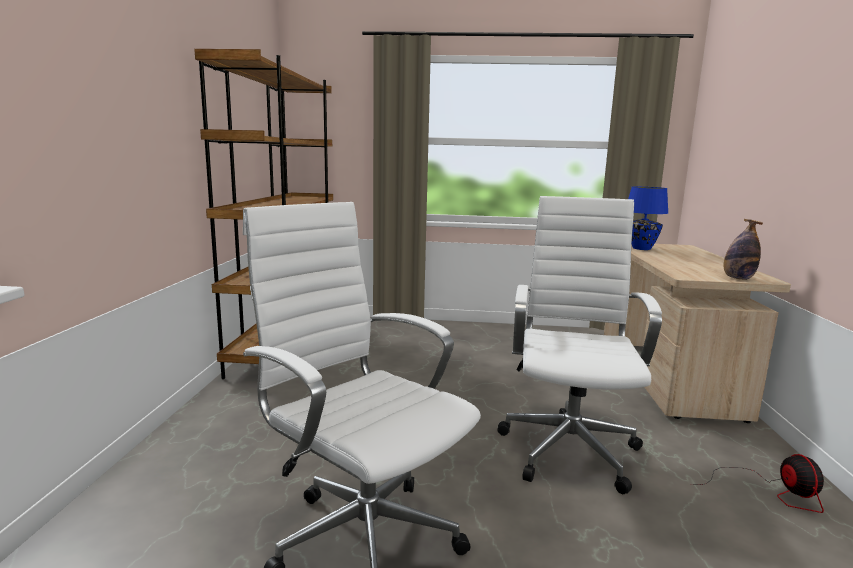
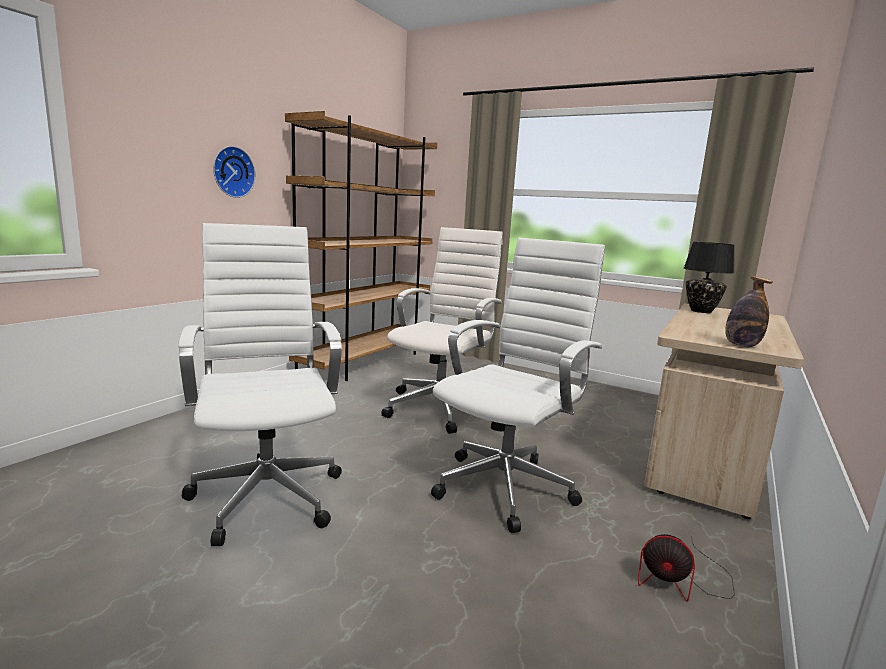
camera: 25 degrees right, 0 degrees up
(146, 127) = (232, 172): none -> wall clock
(422, 380) = (441, 407): none -> white office chair
(641, 248) = (700, 311): blue table lamp -> black table lamp
(770, 491) = (681, 581): fan -> fan turned 90 degrees clockwise

